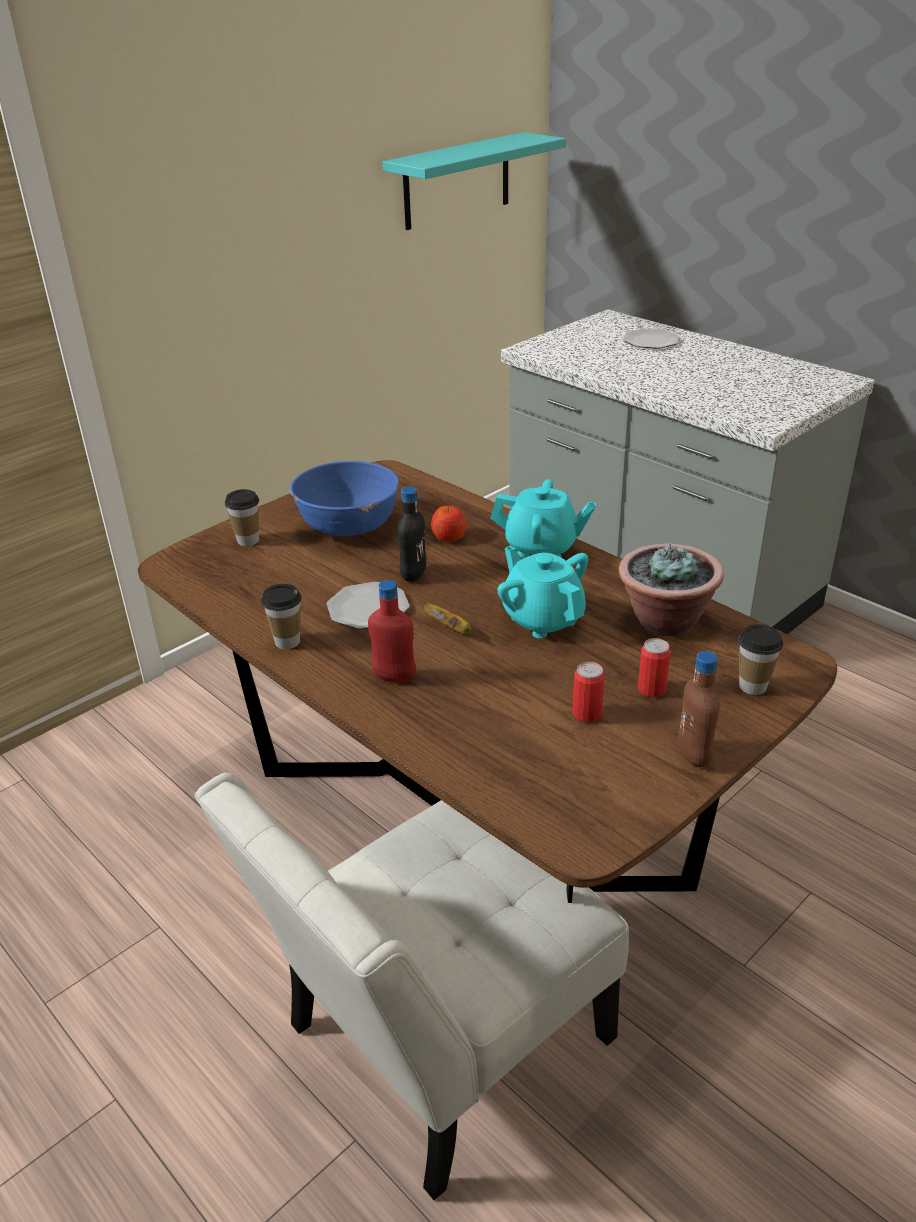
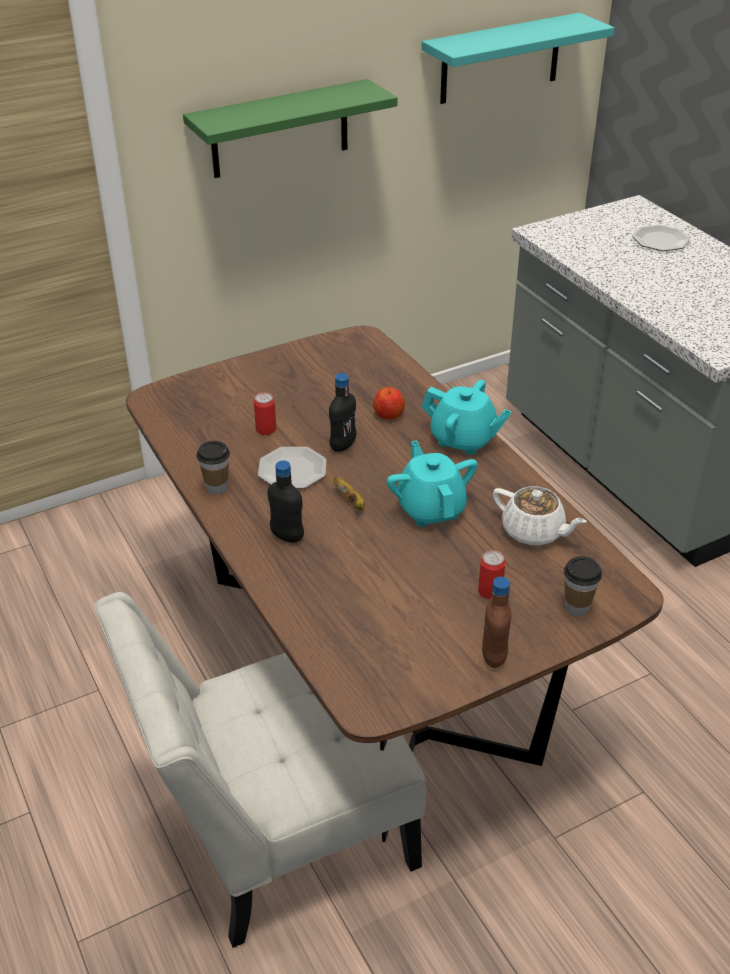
camera: 15 degrees right, 5 degrees up
(248, 540) = (222, 387): cup -> none
(250, 262) = (280, 129): none -> green shelf
(349, 526) = (309, 388): blue bowl -> none
(394, 677) = (287, 536): red bottle -> black bottle
(587, 713) = (425, 601): can -> can (266, 429)
(665, 621) = (534, 532): potted plant -> white teapot

